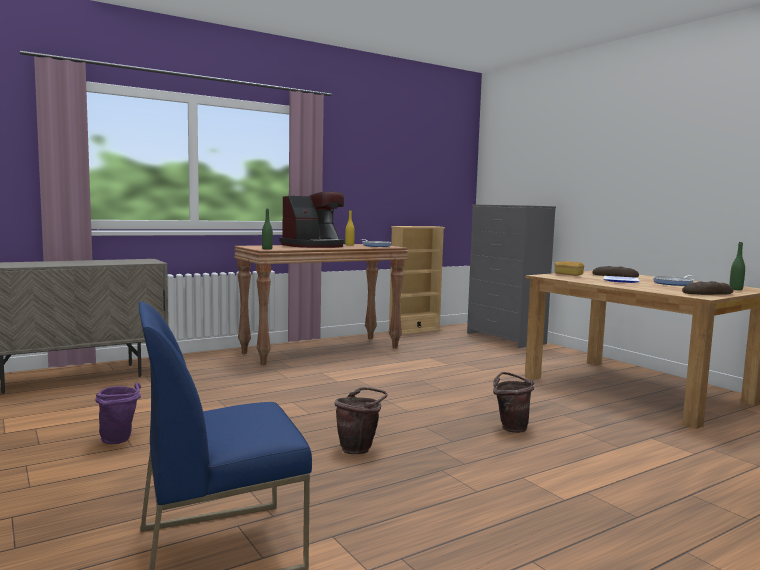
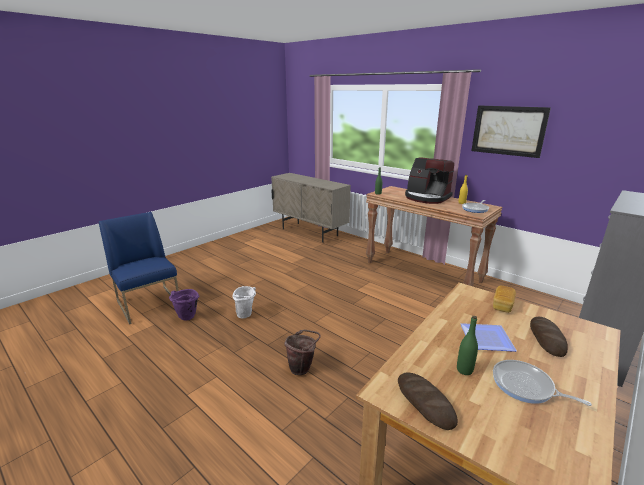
camera: 75 degrees right, 15 degrees up
(120, 440) = (241, 262): purple bucket -> purple bucket (186, 318)
(355, 163) = (508, 130): none -> picture
(359, 449) = (246, 315): brown bucket -> white bucket
(414, 331) = (541, 296): beige bookcase -> none
(736, 289) = (526, 452): green bottle -> green bottle (464, 370)

